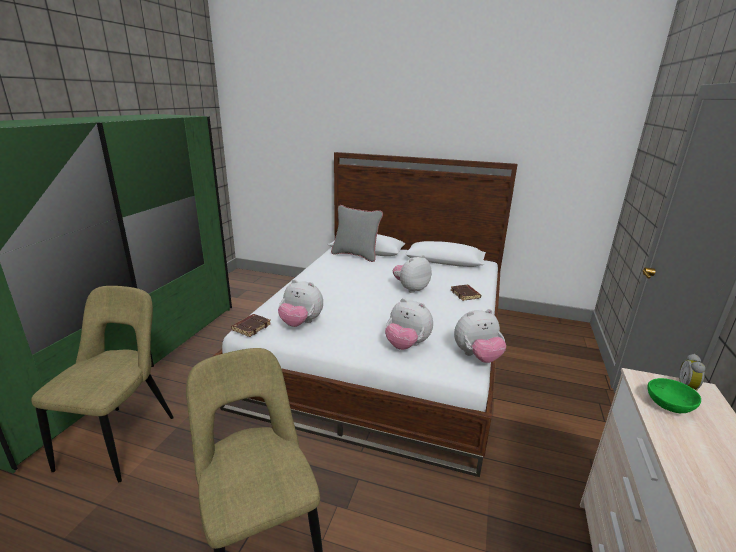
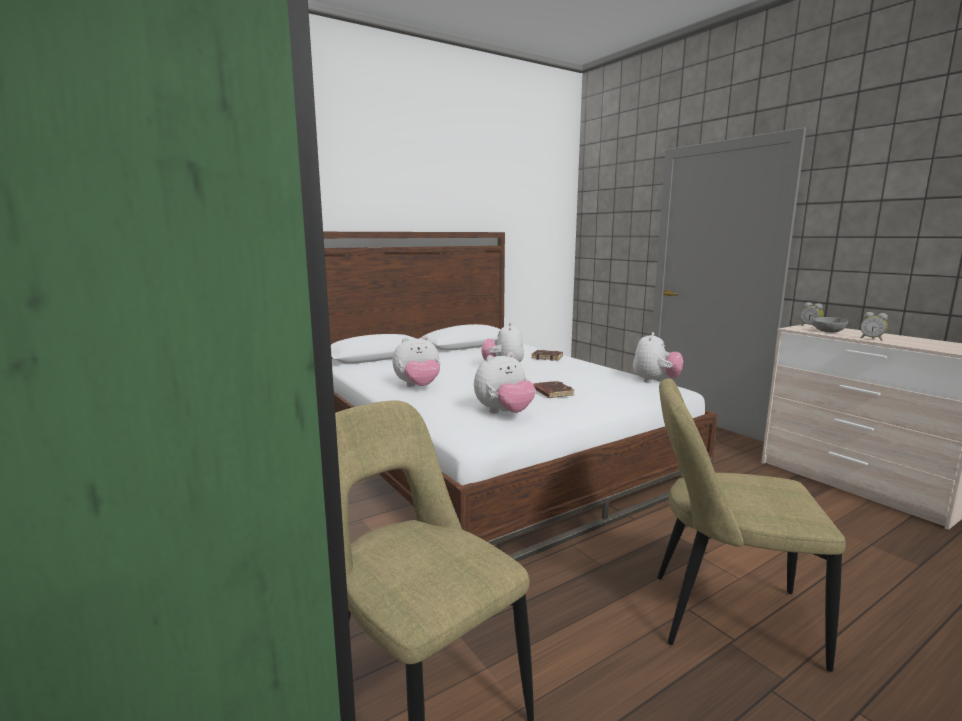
camera: 50 degrees left, 10 degrees down
(251, 327) = (472, 434): brown book -> brown book (552, 393)
(356, 255) = (379, 363): grey pillow -> none
(406, 345) = (609, 392): plush toy -> plush toy (418, 387)
(668, 406) = (828, 332): green bowl -> grey bowl
(676, 446) = (871, 339): none -> alarm clock

